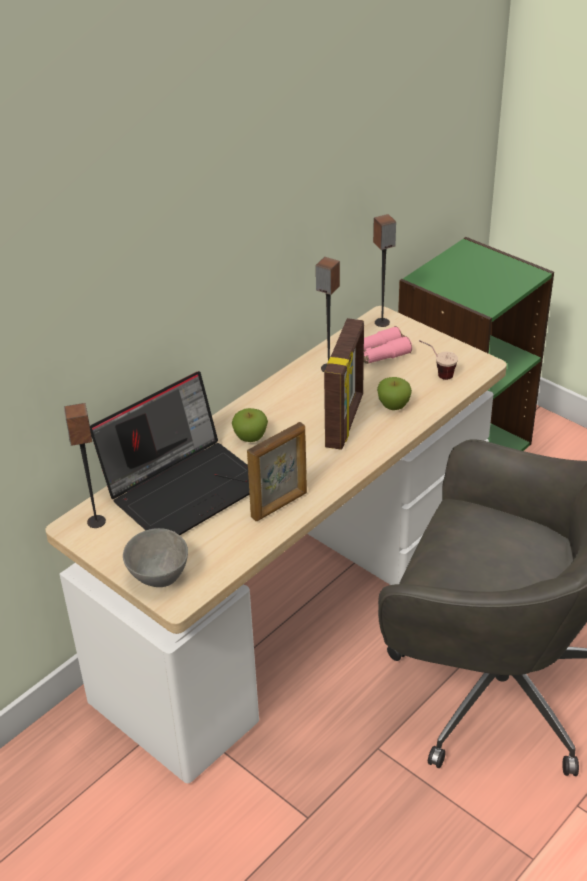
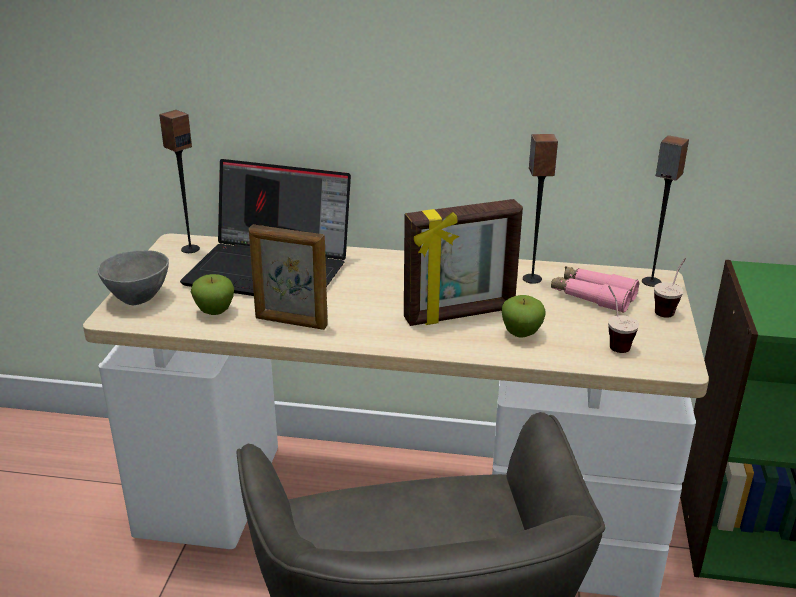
camera: 55 degrees right, 10 degrees down
(250, 438) = (374, 276): apple -> apple (215, 311)
(419, 333) = (668, 308): none -> cup

